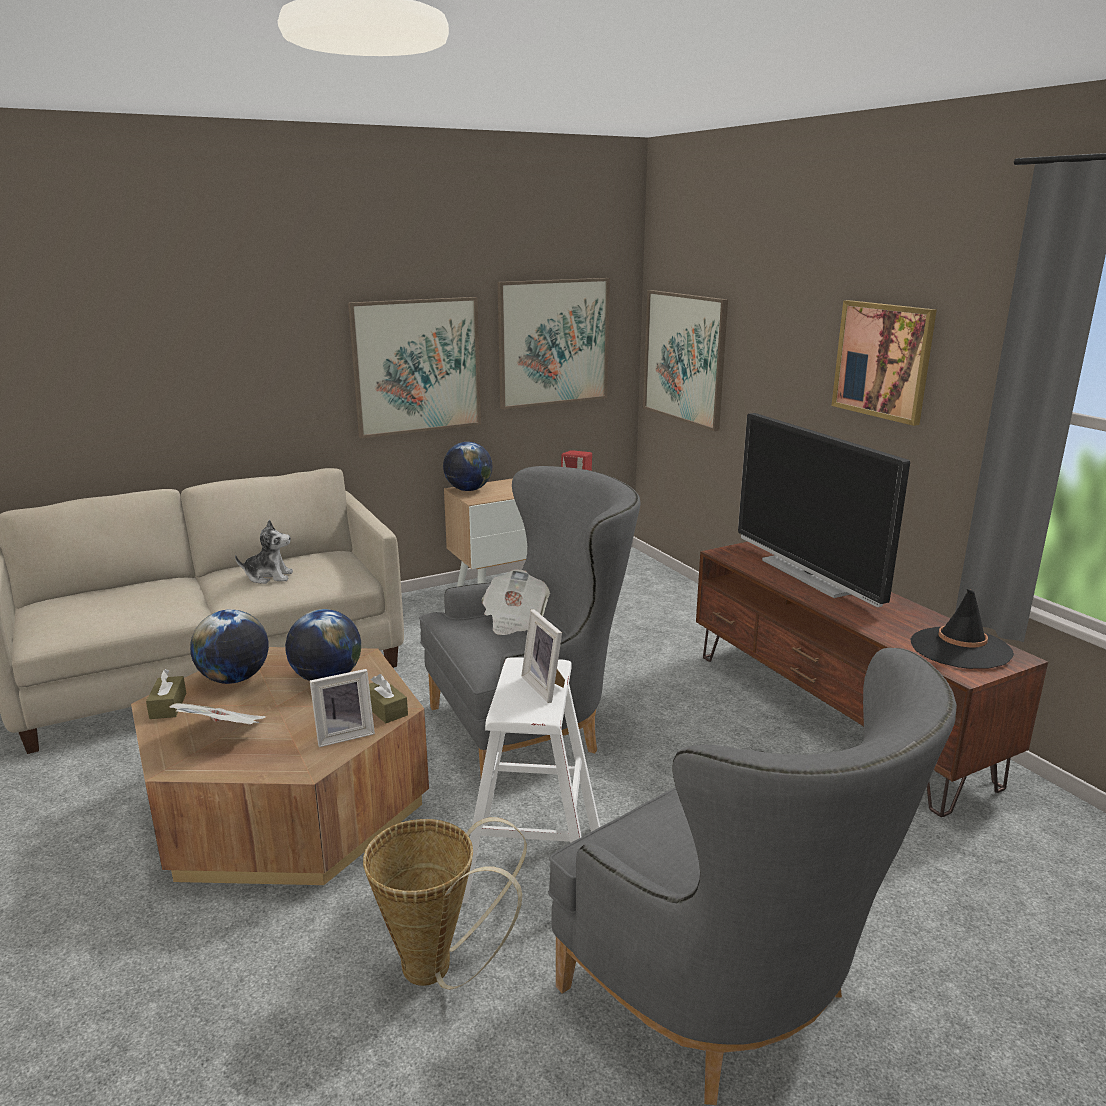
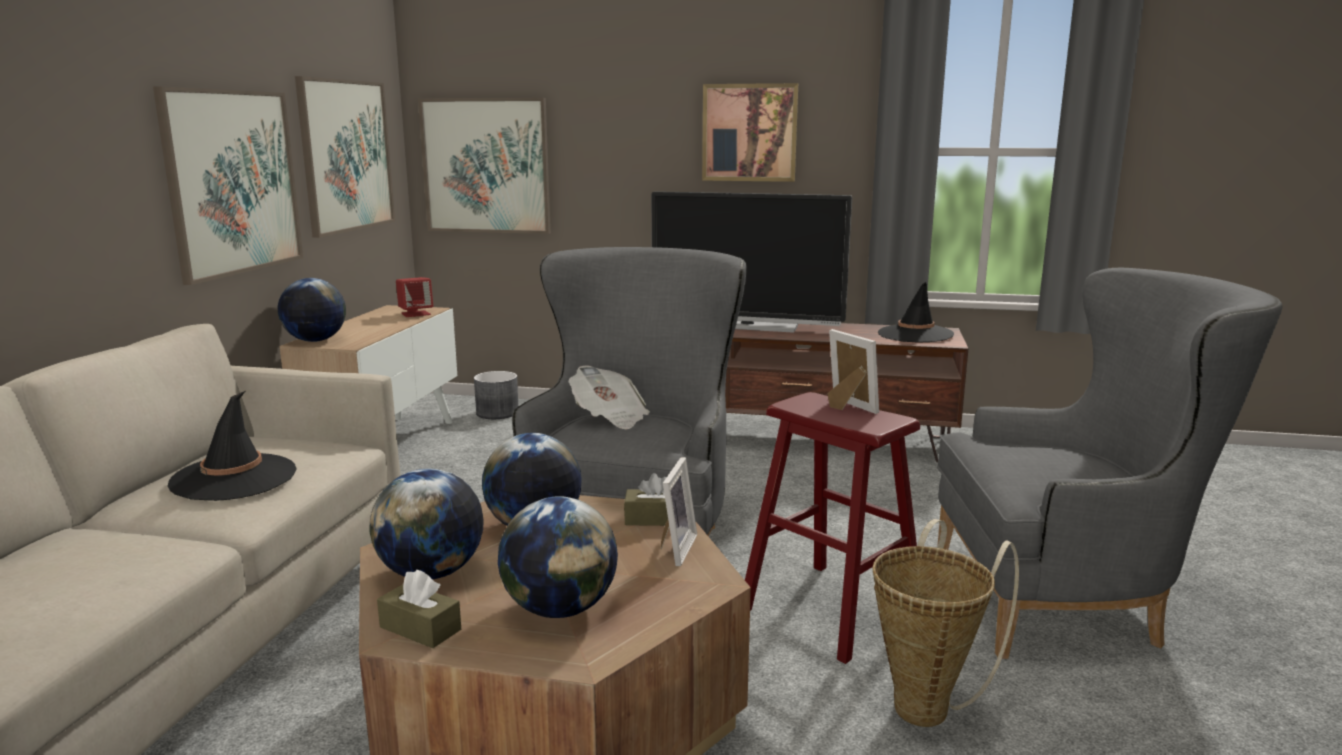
camera: 50 degrees left, 5 degrees down
(224, 733) = (560, 609): newspaper -> globe
(269, 577) = (234, 478): plush toy -> black hat
(533, 862) = (830, 609): white stool -> red stool
(546, 686) = (847, 407): picture frame -> picture frame turned 135 degrees counterclockwise
(645, 583) = (497, 413): none -> grey planter

